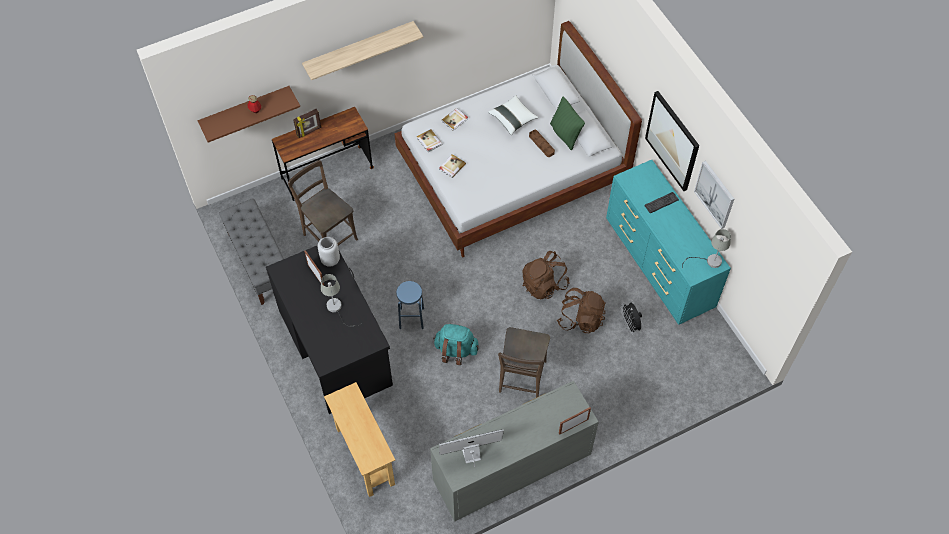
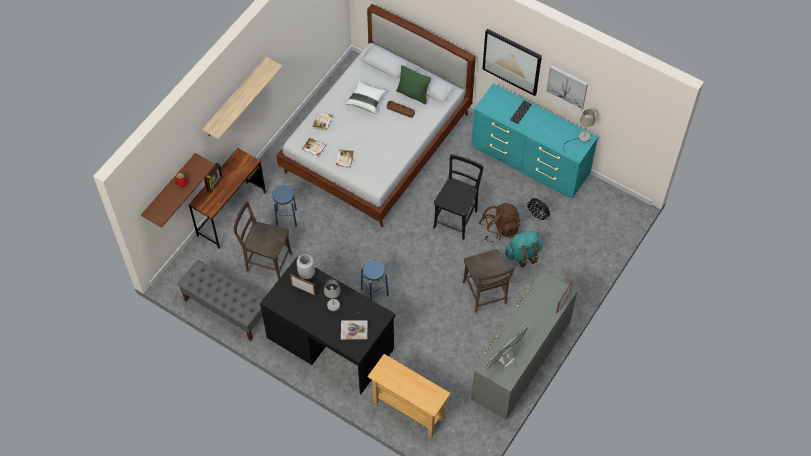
camera: 30 degrees left, 0 degrees up
(336, 341) = (354, 330): none -> book
(375, 202) = (286, 218): none -> blue stool
(455, 350) = (423, 299): turquoise backpack -> turquoise backpack (523, 254)
(544, 284) = (456, 217): brown backpack -> black chair

